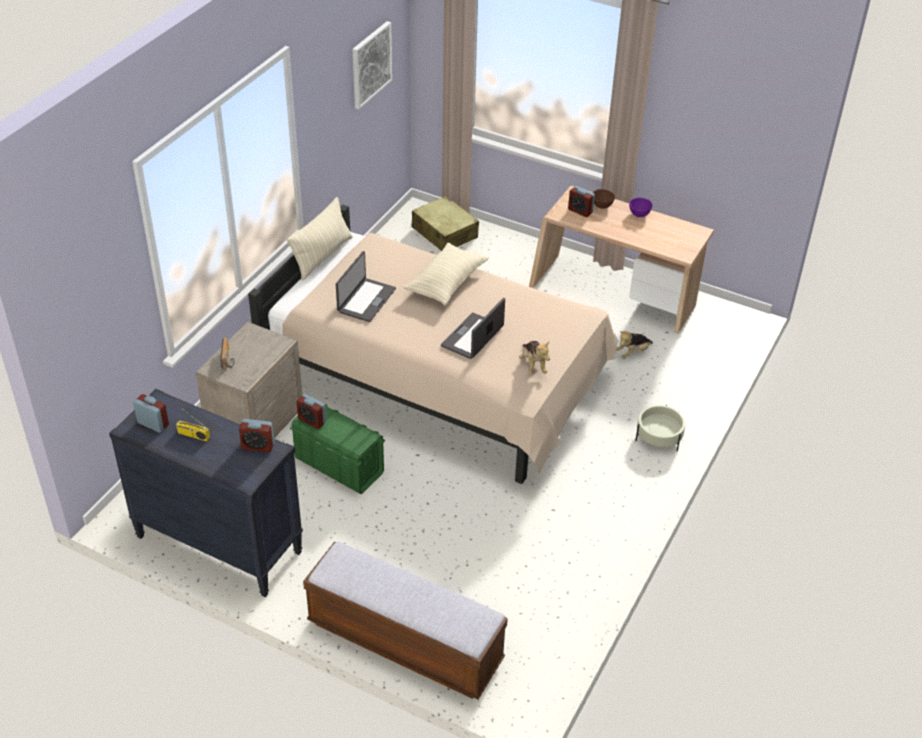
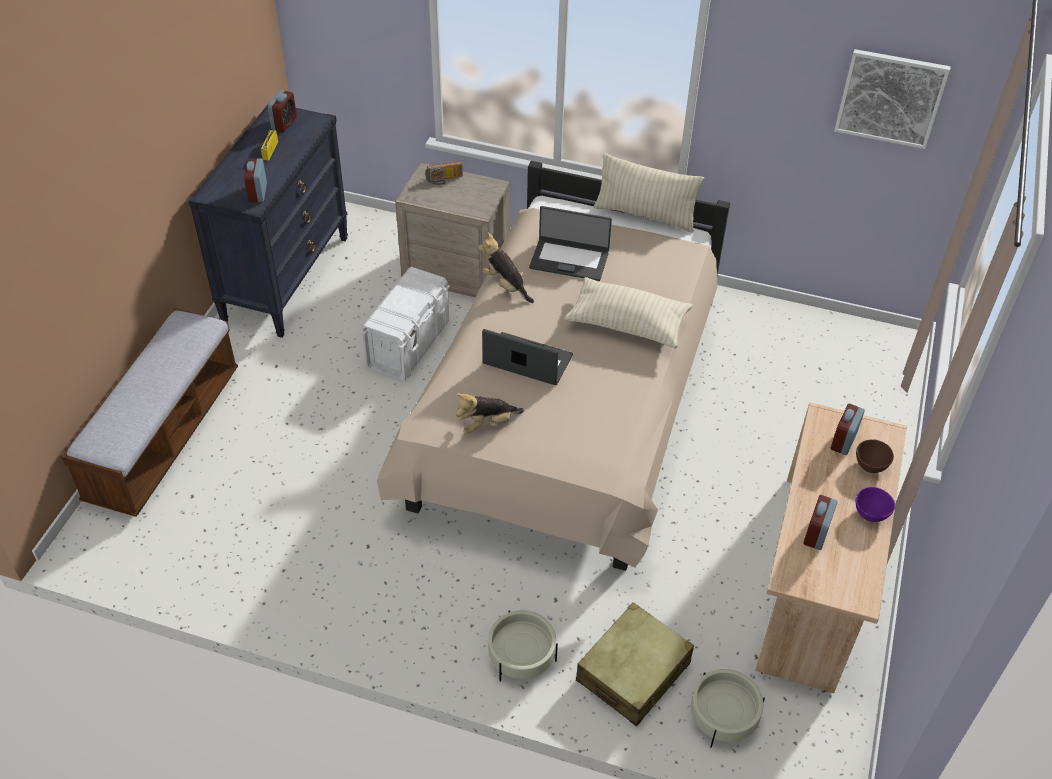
camera: 80 degrees right, 5 degrees up
(312, 421) = (411, 280): alarm clock -> alarm clock (816, 534)
(339, 465) = (409, 345): green storage box -> white storage box
(444, 233) = (867, 375): beige suitcase -> beige suitcase (633, 672)
(632, 353) = (692, 614): plush toy -> plush toy (506, 285)
(708, 354) = (723, 717): none -> beige planter

